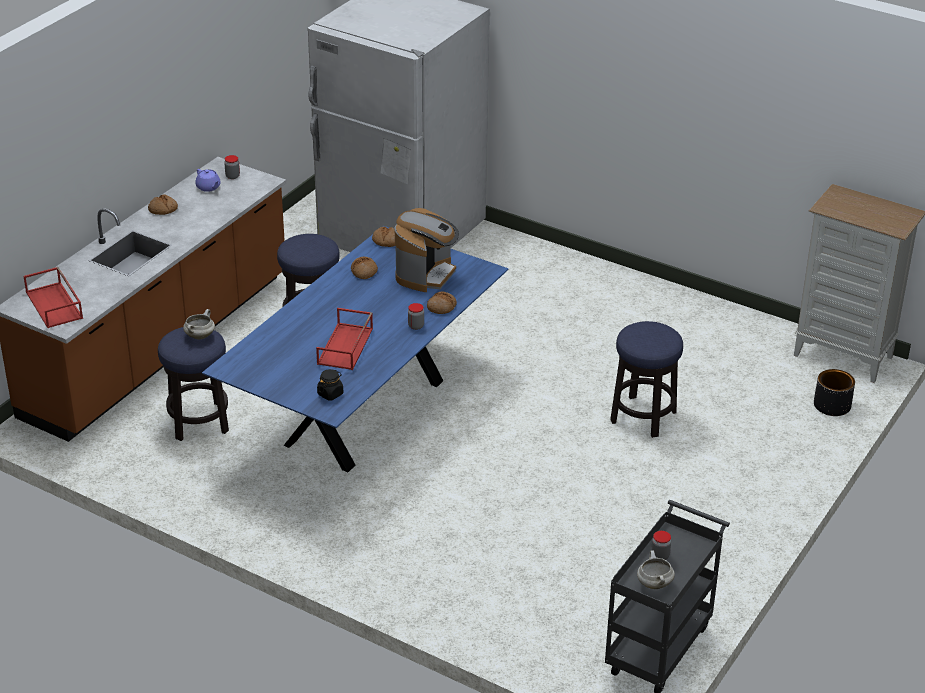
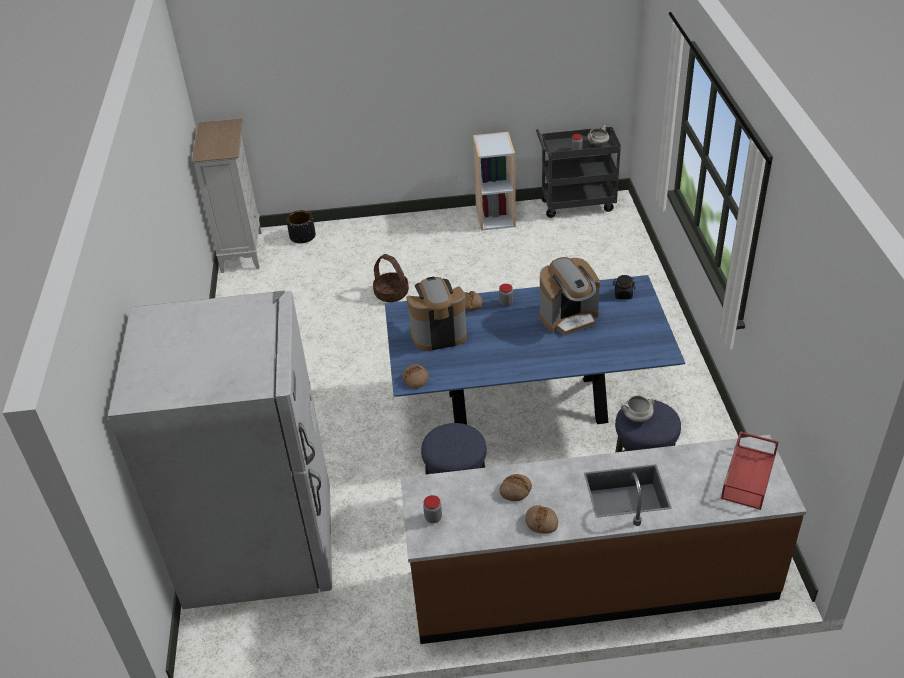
camera: 125 degrees left, 5 degrees up
(208, 187) = (470, 520): purple teapot -> none
(345, 347) = (569, 318): red tray -> coffee machine
(364, 271) = (470, 364): bread -> bread (515, 490)
(643, 417) = (391, 293): stool -> basket
(713, 567) = (495, 217): none -> bookcase

